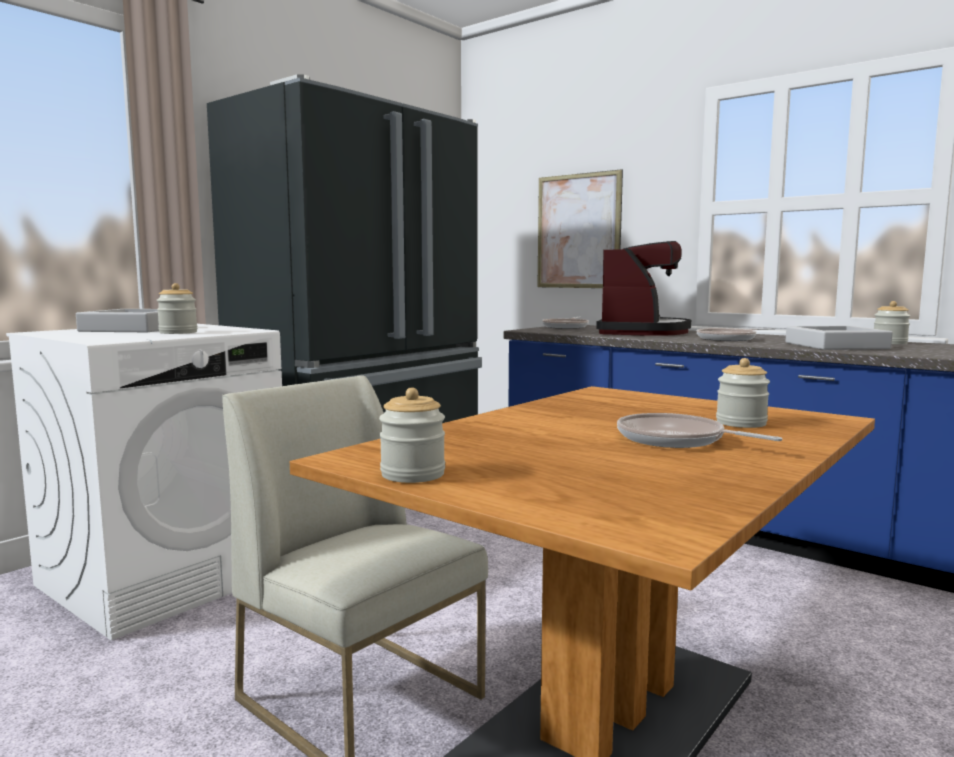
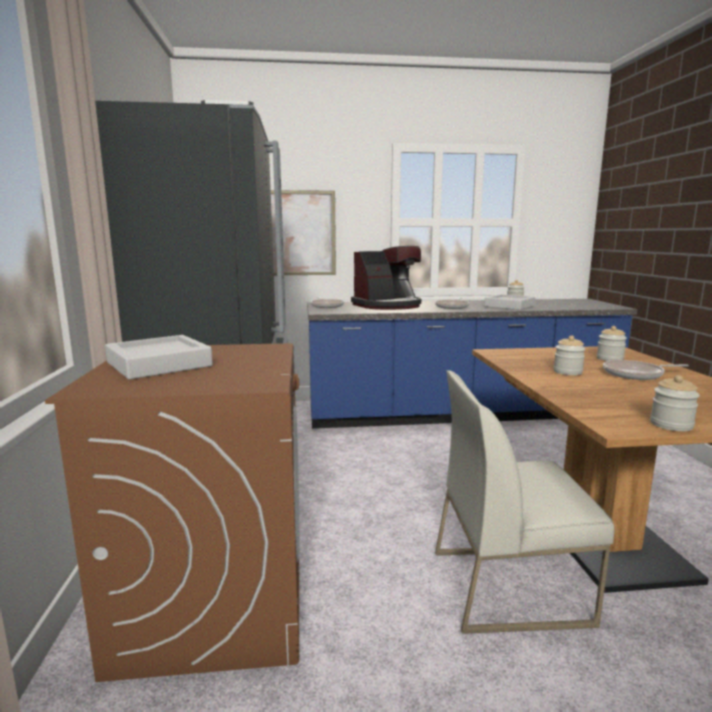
camera: 45 degrees left, 5 degrees up
(165, 577) = (215, 598): white washing machine -> brown washing machine
(178, 332) = (241, 361): jar -> jar (567, 372)
(642, 332) = (388, 305): coffee machine -> coffee machine turned 90 degrees clockwise

